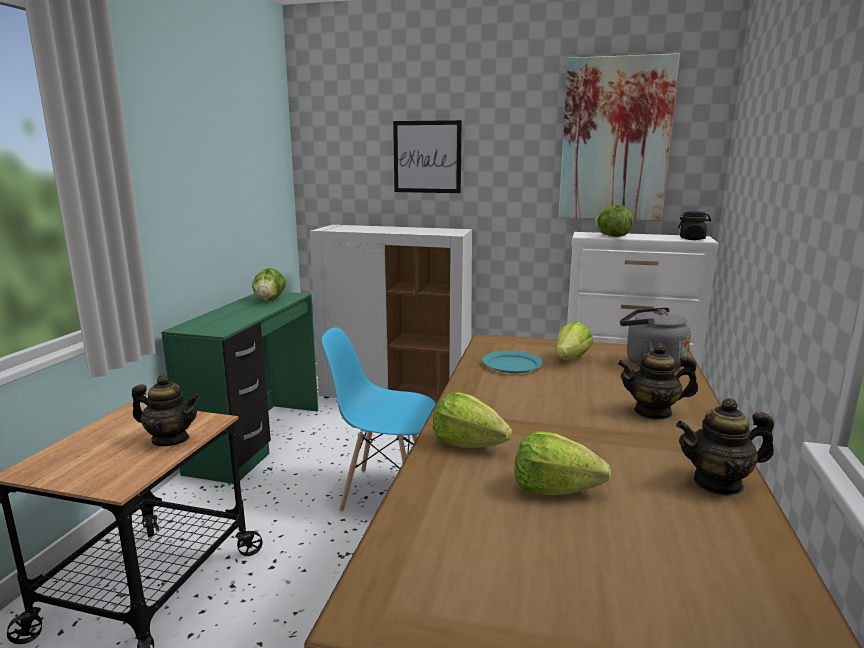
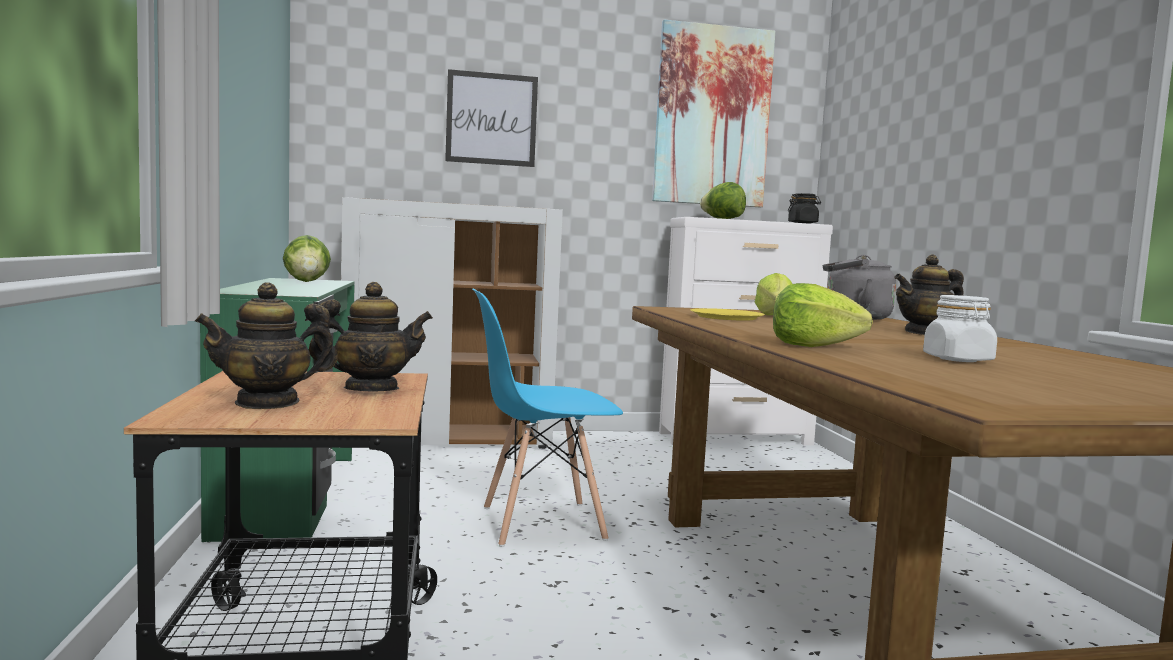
camera: 25 degrees left, 10 degrees down
(511, 365) = (726, 317): turquoise plate -> yellow plate
(554, 489) = (958, 359): lettuce -> white jar
(718, 483) = (1069, 354): teapot -> teapot (268, 403)

